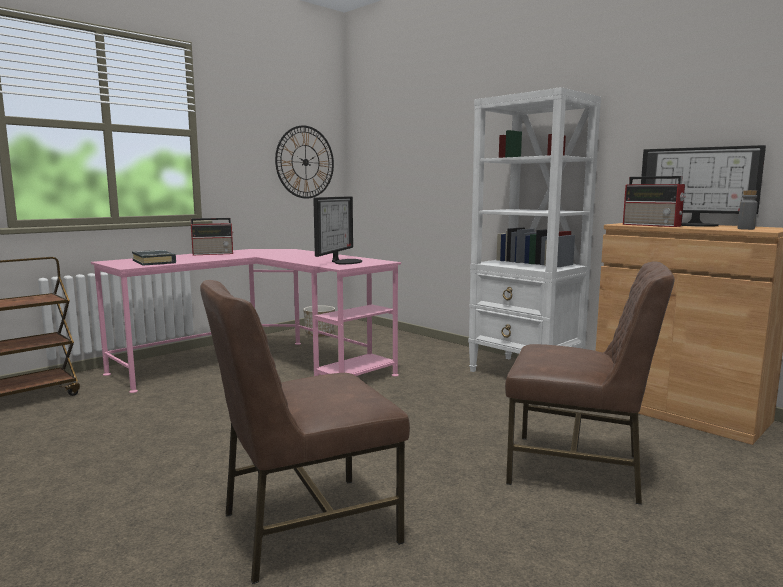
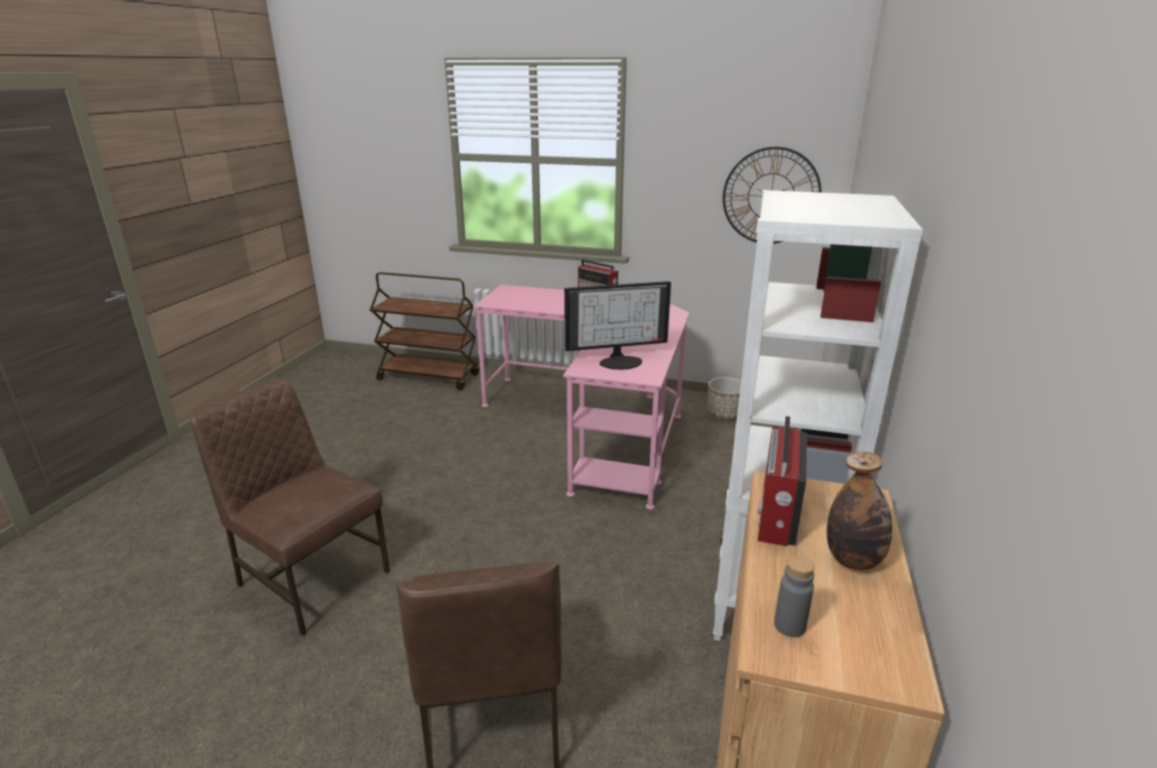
camera: 60 degrees right, 15 degrees up
(154, 262) = (522, 300): black book -> none
(694, 225) = (853, 560): monitor -> bottle

